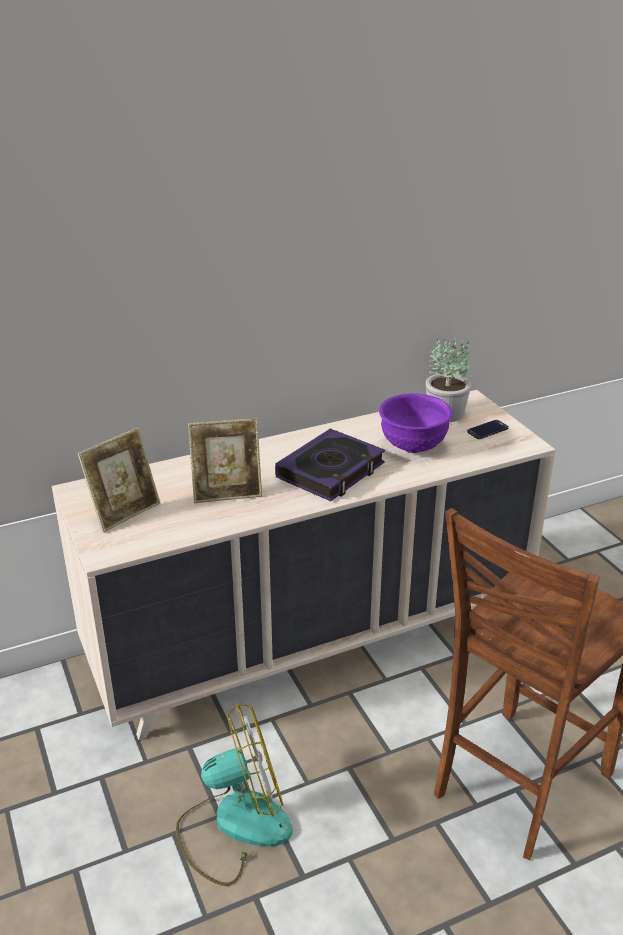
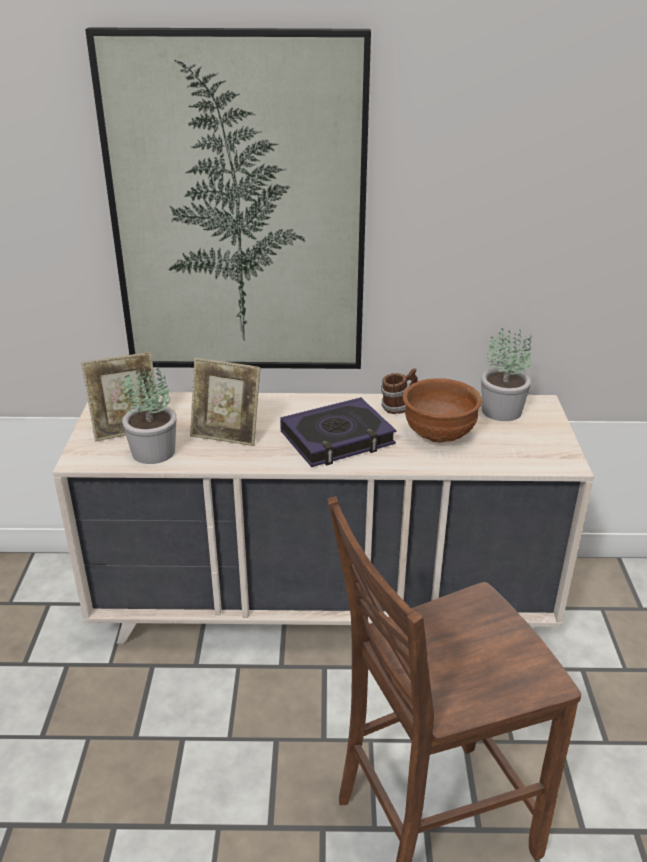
camera: 25 degrees right, 0 degrees up
(173, 526) = (154, 452): none -> potted plant
(195, 272) = (238, 213): none -> picture
(234, 825) = (141, 751): fan -> none
(358, 430) = (398, 407): none -> mug
(412, 447) = (438, 435): purple bowl -> brown bowl
(487, 430) = (533, 438): phone -> none

